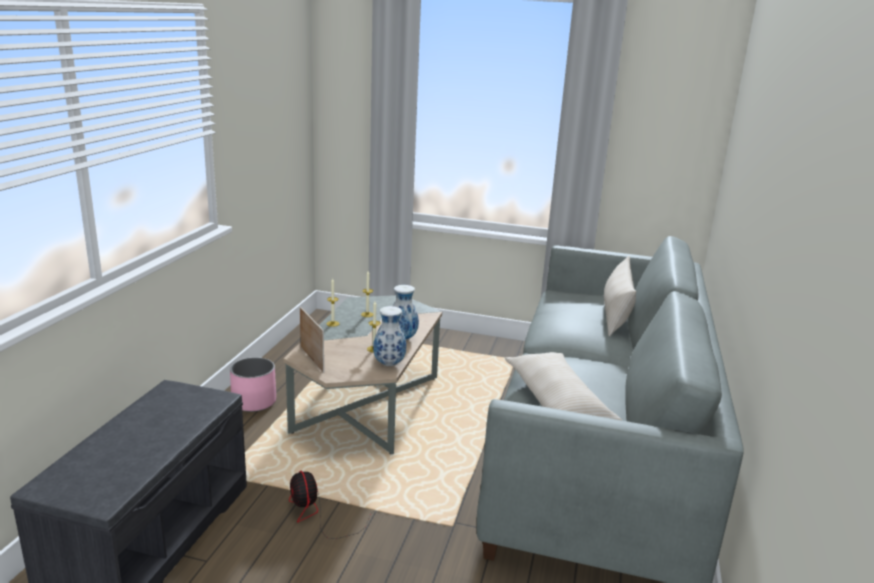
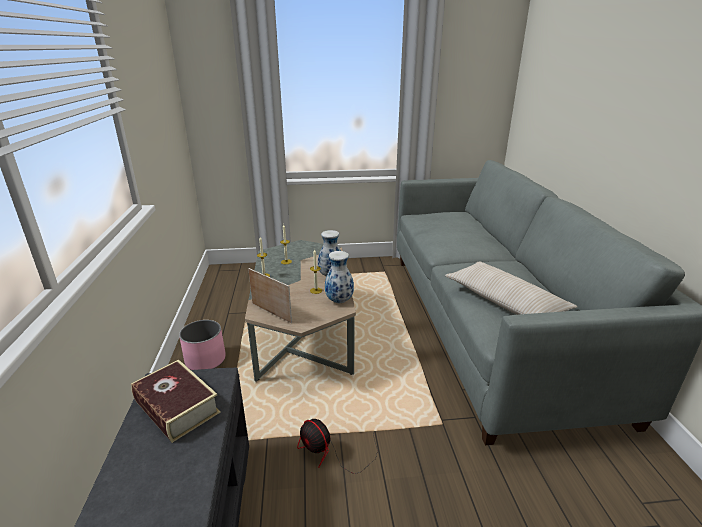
camera: 20 degrees left, 5 degrees up
(170, 410) = (177, 407): none -> book
(615, 316) = (471, 225): beige pillow -> none

